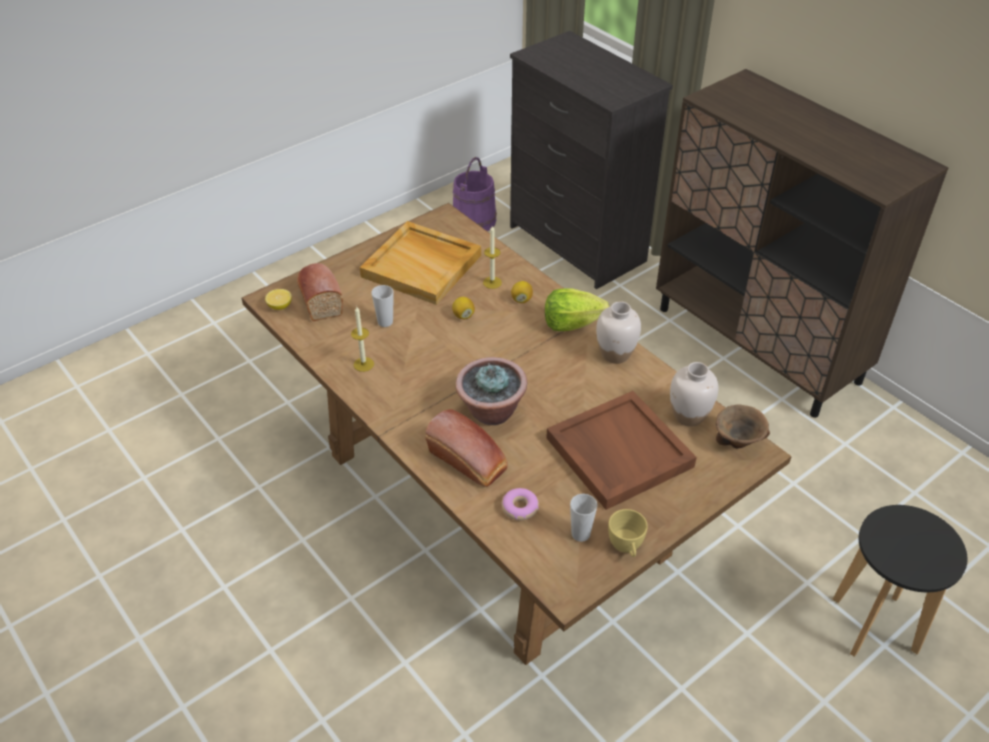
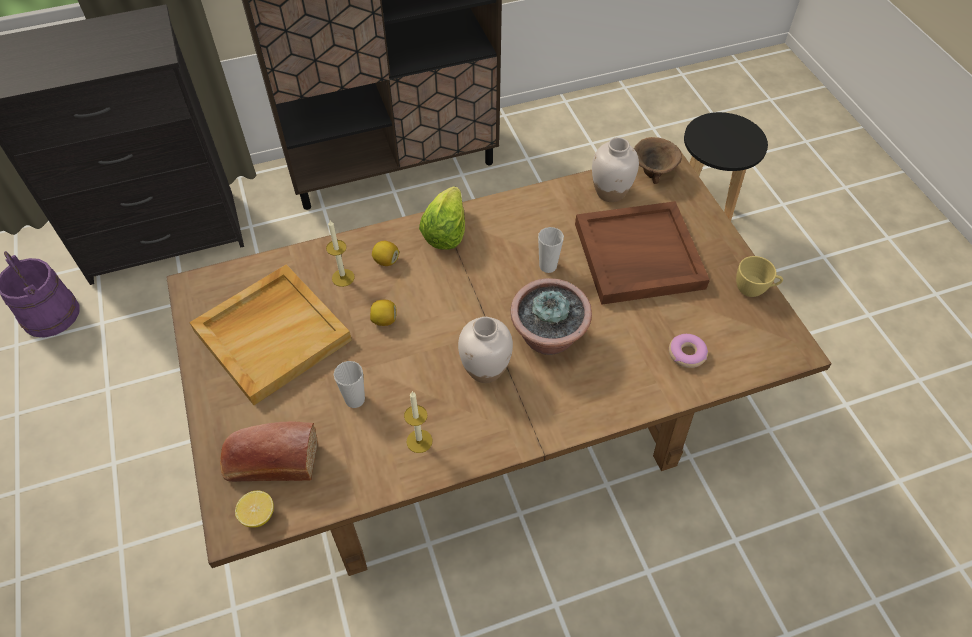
camera: 70 degrees left, 10 degrees up
(469, 461) = (612, 378): bread -> none
(580, 534) = (730, 317): cup -> cup (548, 266)
(615, 355) = (507, 214): white vase -> white vase (485, 370)

